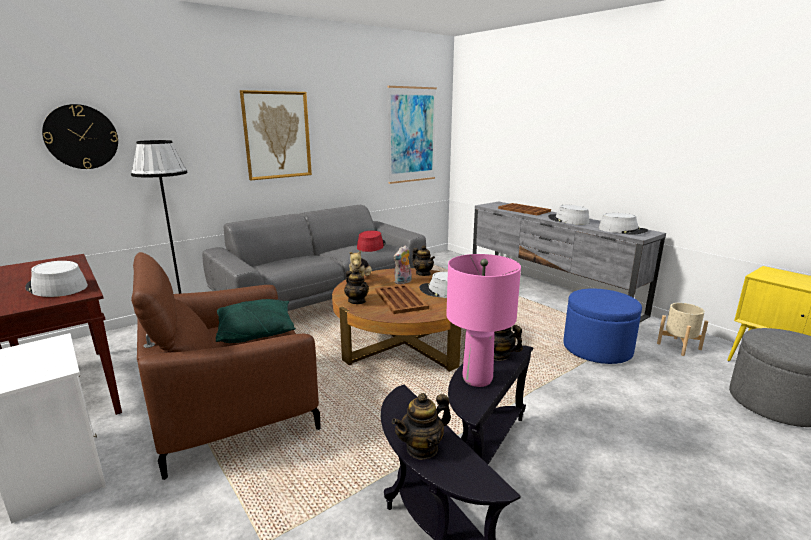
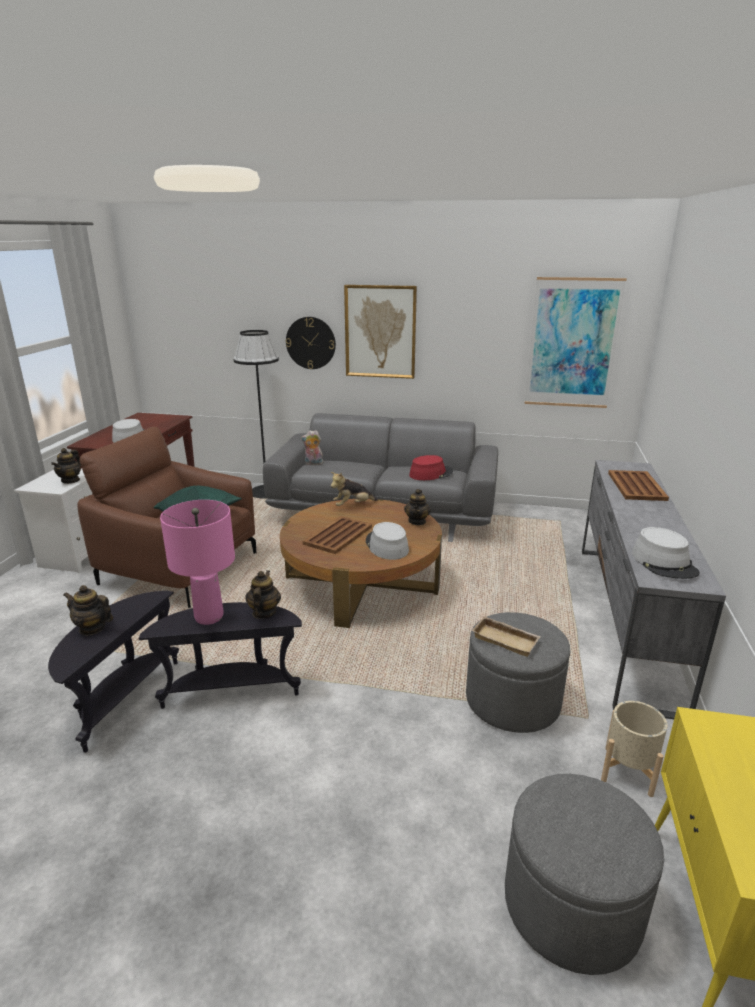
camera: 50 degrees right, 5 degrees up
(81, 137) = (217, 323): wall clock -> wall clock (310, 343)
(357, 301) = (307, 521): teapot -> teapot (70, 480)
(403, 282) = (380, 521): plush toy -> plush toy (313, 464)
(568, 220) = (640, 521): grey hat -> none
(597, 349) = (512, 701): blue ottoman -> grey ottoman
(606, 302) = (506, 639): none -> beige tray

